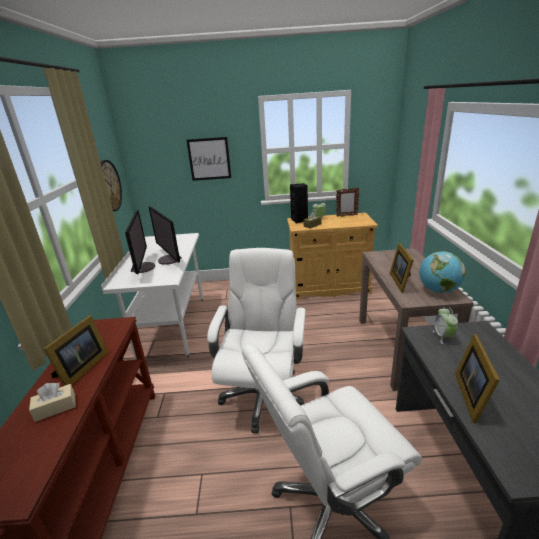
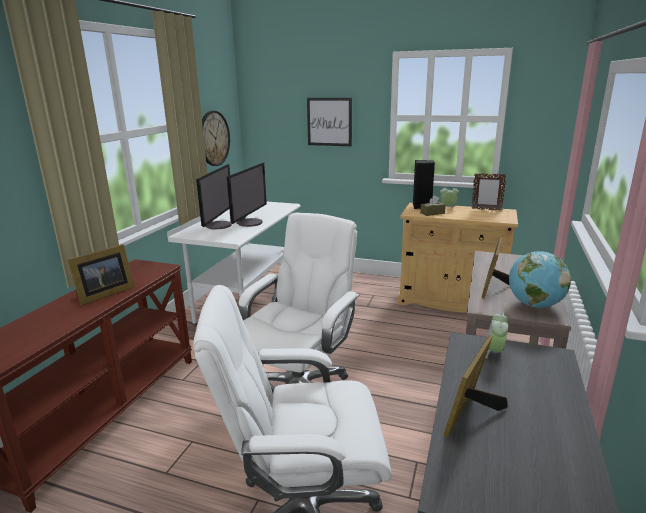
camera: 20 degrees right, 5 degrees down
(55, 408) = (63, 316): beige tissue box -> none
(170, 259) = (249, 222): monitor -> monitor turned 150 degrees counterclockwise

